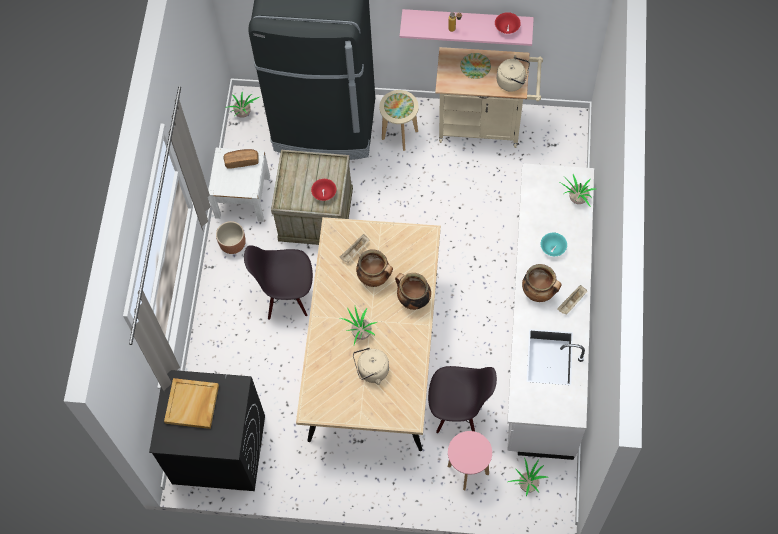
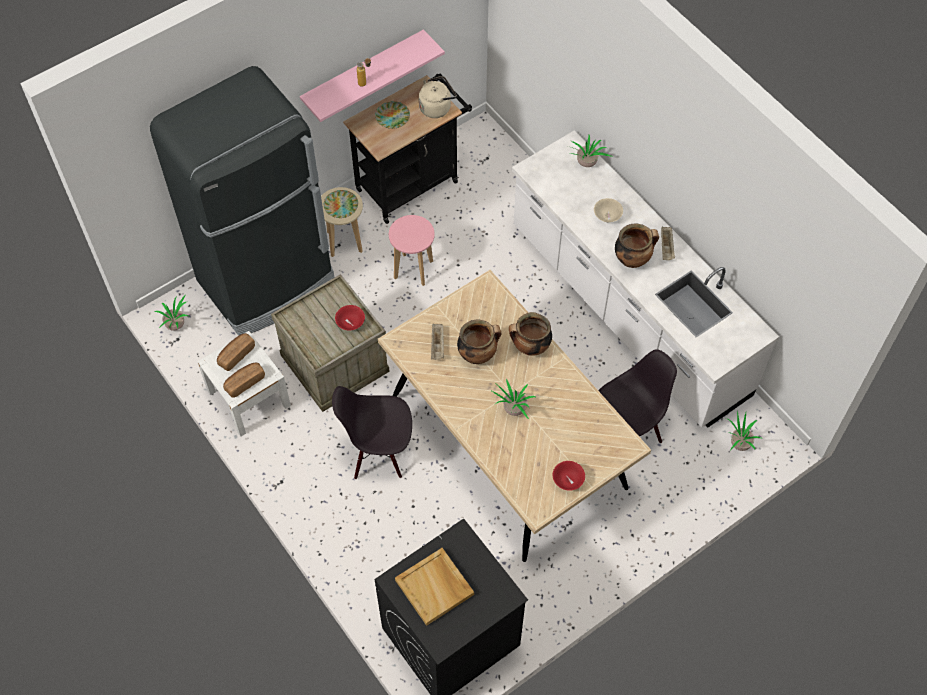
camera: 45 degrees left, 5 degrees down
(230, 183) = (244, 382): none -> bread
(233, 244) = (281, 446): brown planter -> none
(287, 296) = (379, 452): black chair -> black chair turned 45 degrees clockwise
(371, 371) = (556, 434): beige kettle -> none
(468, 470) = (681, 472): pink stool -> pink stool (413, 269)
(485, 125) = (412, 182): beige cart -> black cart
(507, 28) = (410, 52): red bowl -> red bowl (568, 480)
(552, 248) = (607, 216): turquoise bowl -> beige bowl

